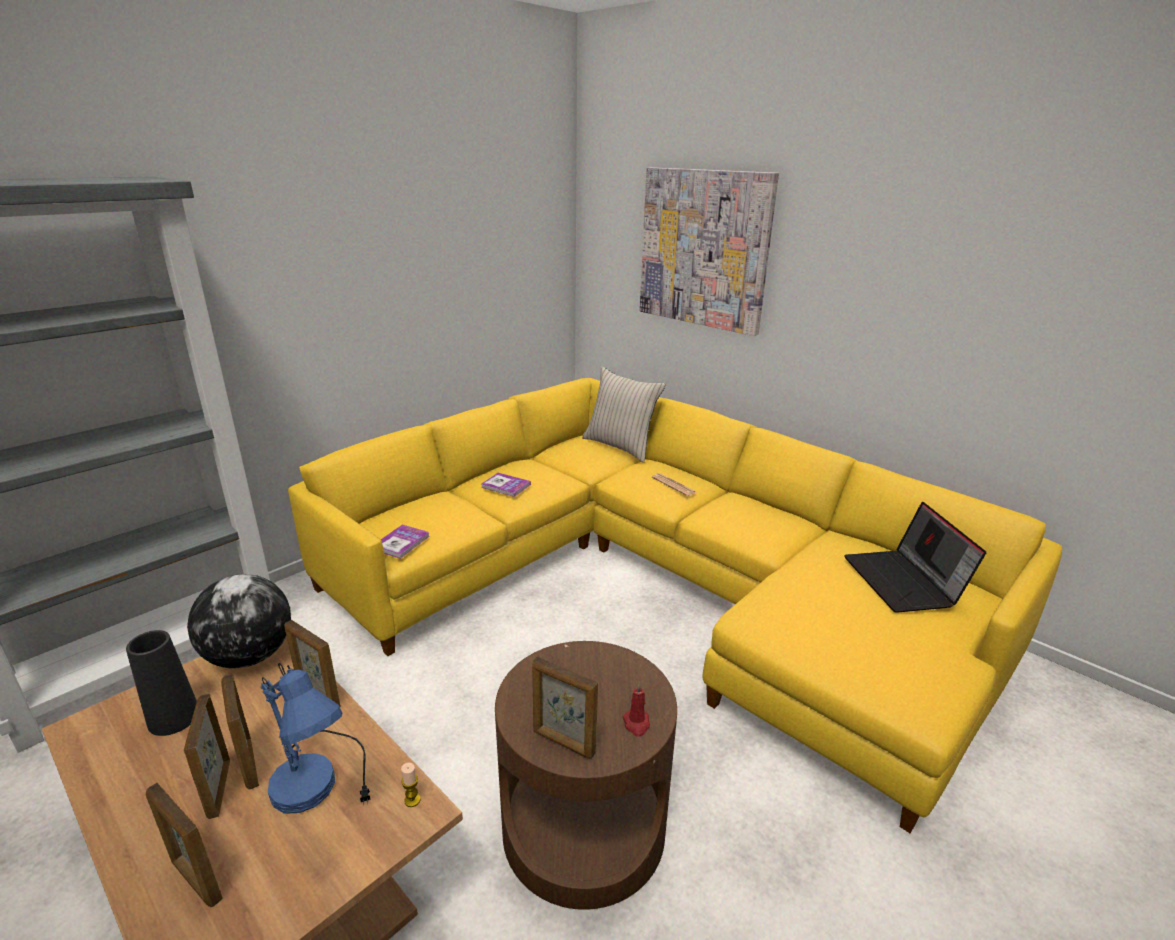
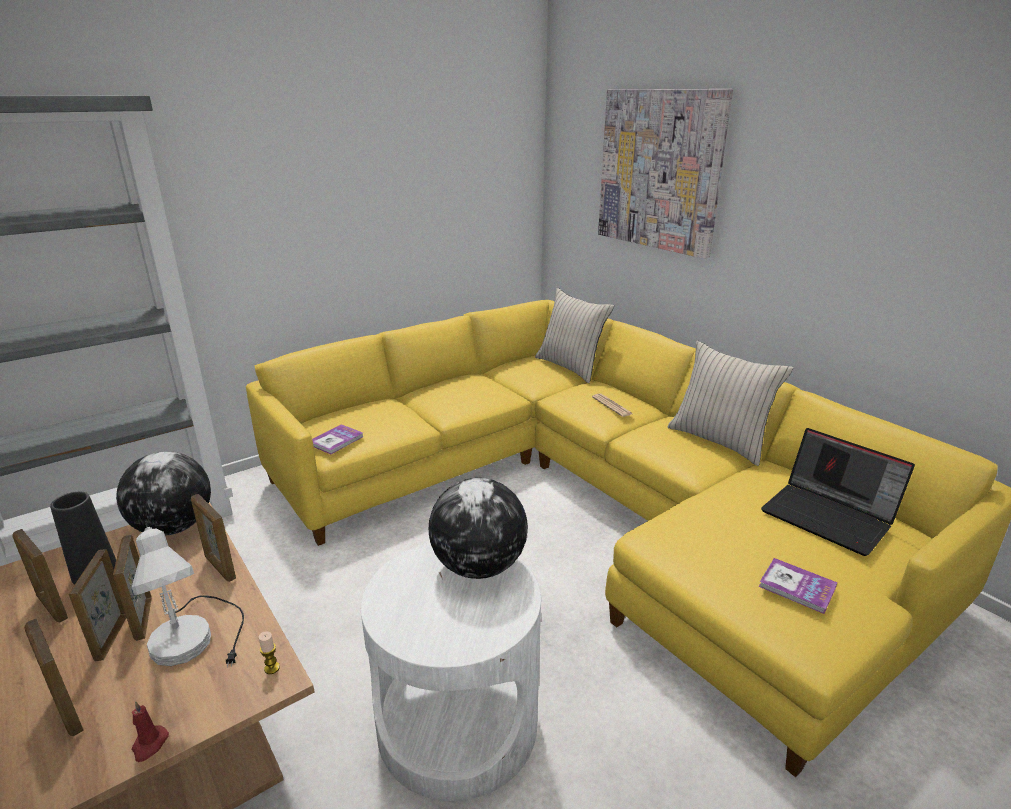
camera: 10 degrees right, 0 degrees up
(325, 785) = (201, 645): blue table lamp -> white table lamp
(506, 486) = (448, 396): book -> book (797, 587)
(563, 743) = (416, 631): picture frame -> picture frame (52, 607)
(583, 827) = (457, 723): brown side table -> white side table
(604, 667) = (479, 567): none -> globe
(636, 724) = (493, 622): red candle -> red candle (149, 745)
(784, 514) = (719, 441): none -> beige pillow
(904, 582) = (829, 516): laptop -> laptop turned 45 degrees counterclockwise

